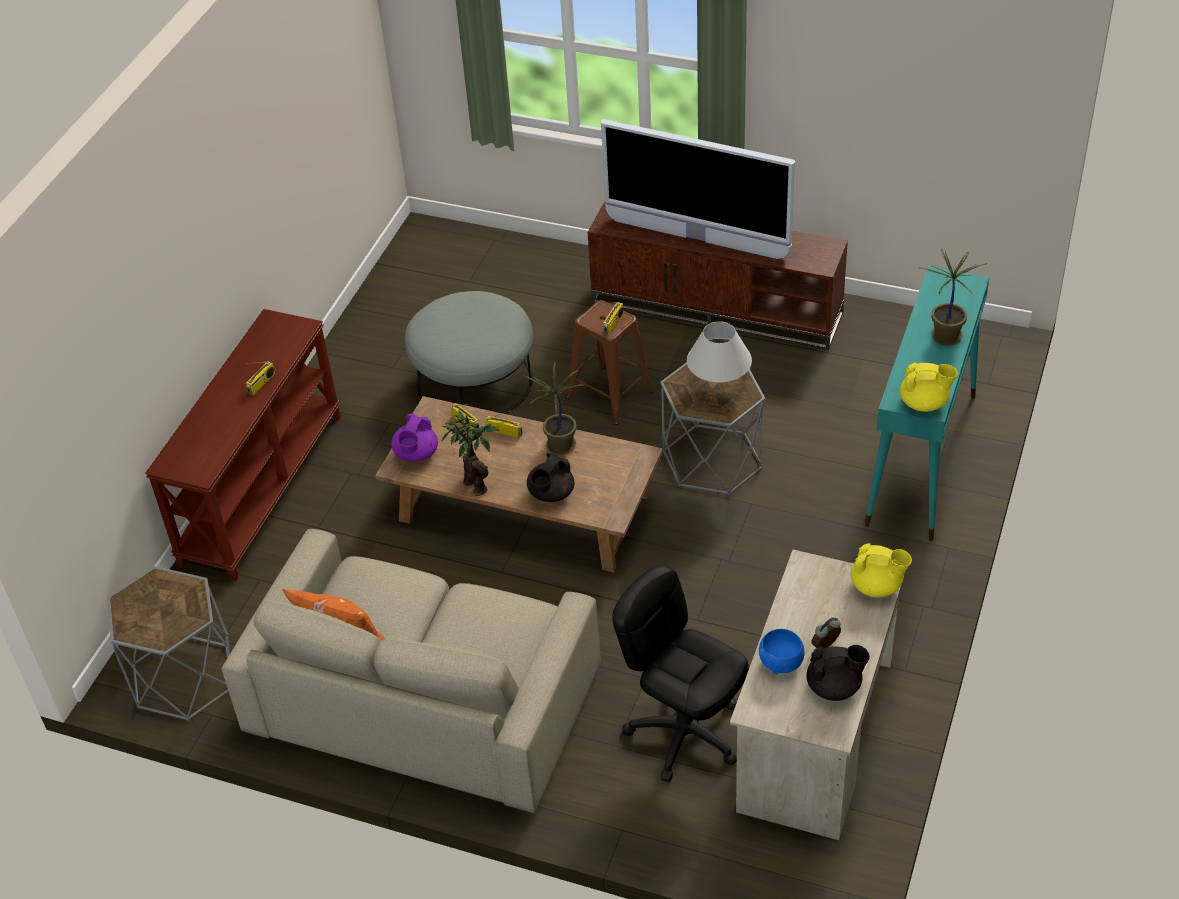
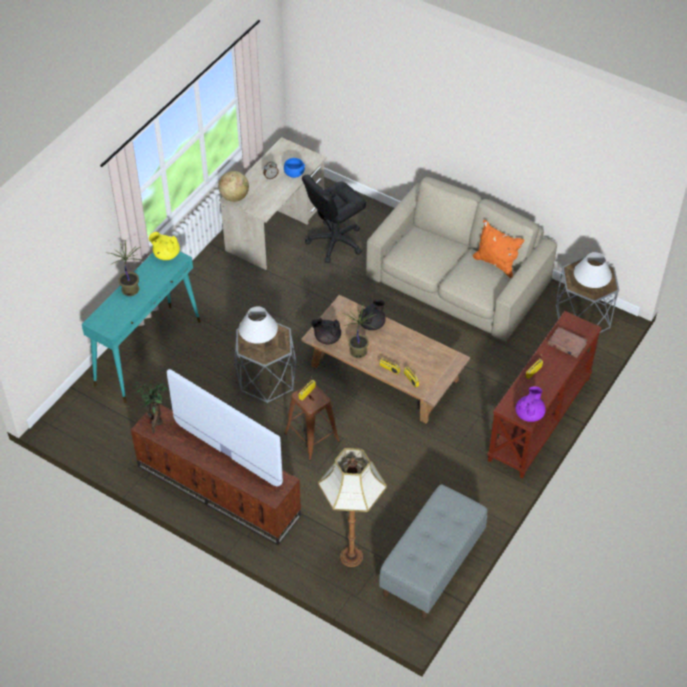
camera: 170 degrees left, 5 degrees up
(162, 589) = (589, 287): none -> white table lamp
(206, 434) = (566, 344): none -> brown book
(402, 286) = (432, 566): none -> grey bench
(416, 454) = (444, 365): purple teapot -> purple teapot (529, 414)
(474, 381) = (396, 468): grey ottoman -> none
(475, 483) = (413, 339): potted plant -> potted plant (155, 421)
(510, 274) = (351, 557): none -> floor lamp
(685, 732) = (335, 242): black office chair -> black office chair turned 90 degrees clockwise
(835, 687) = (275, 161): black teapot -> black teapot (327, 338)
(877, 586) = (234, 197): yellow teapot -> globe

